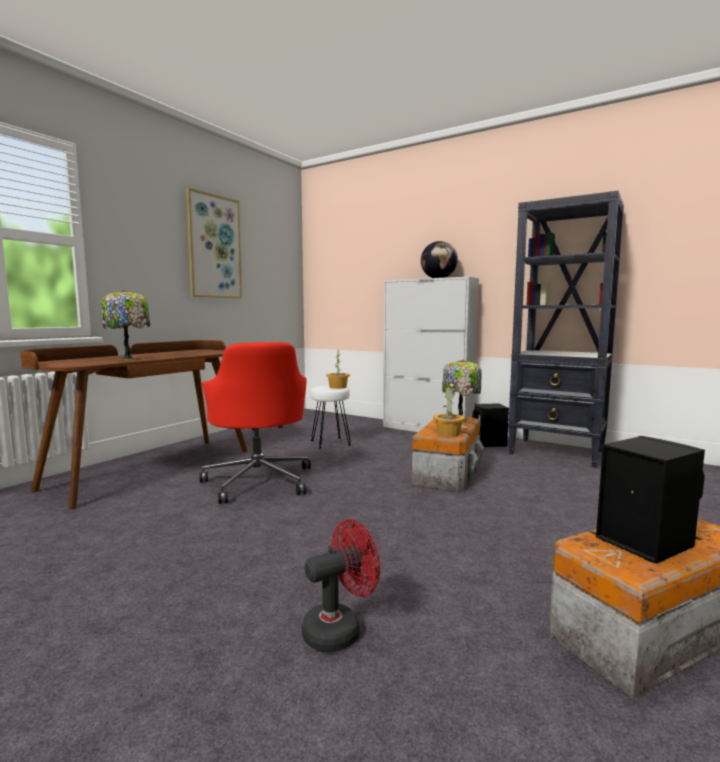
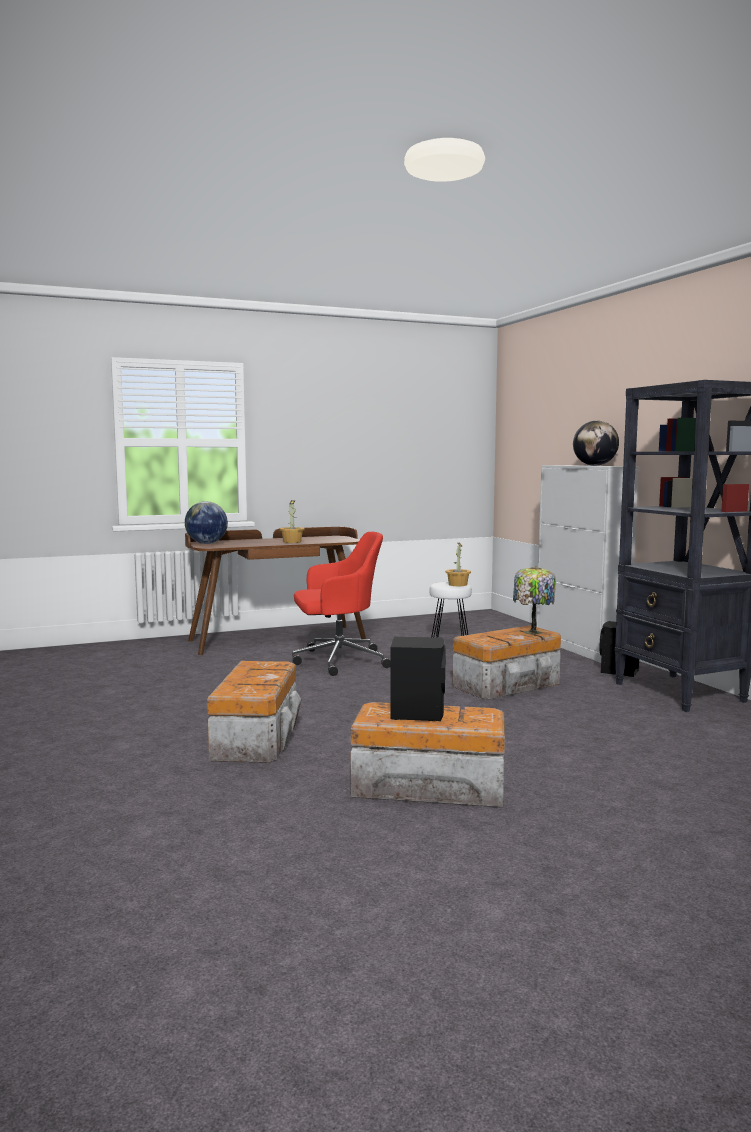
camera: 35 degrees right, 0 degrees up
(58, 363) = (206, 543): none -> globe
(128, 359) = (255, 543): table lamp -> none
(214, 247) = (373, 432): picture -> none
(259, 481) = (337, 661): red office chair -> red office chair turned 120 degrees counterclockwise
(340, 629) = (257, 737): red fan -> storage box
(448, 433) = (486, 640): potted plant -> potted plant (292, 542)

